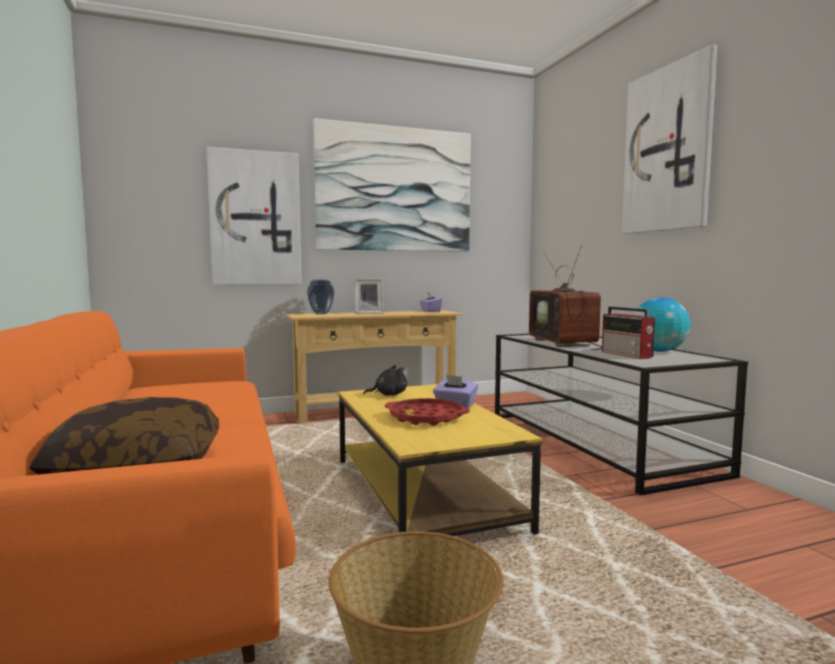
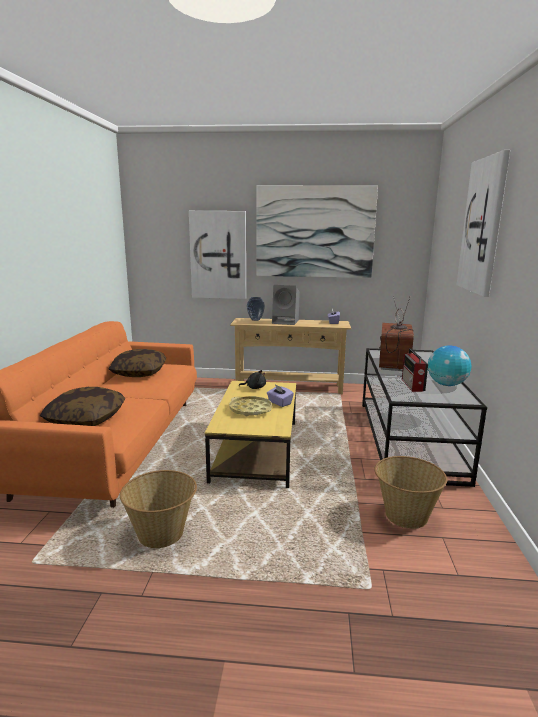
camera: 25 degrees right, 10 degrees up
(169, 394) = (139, 372): none -> pillow
(369, 313) = (286, 322): picture frame -> grey speaker
(426, 418) = (250, 410): red tray -> yellow tray
(727, 530) = (405, 515): none -> basket

